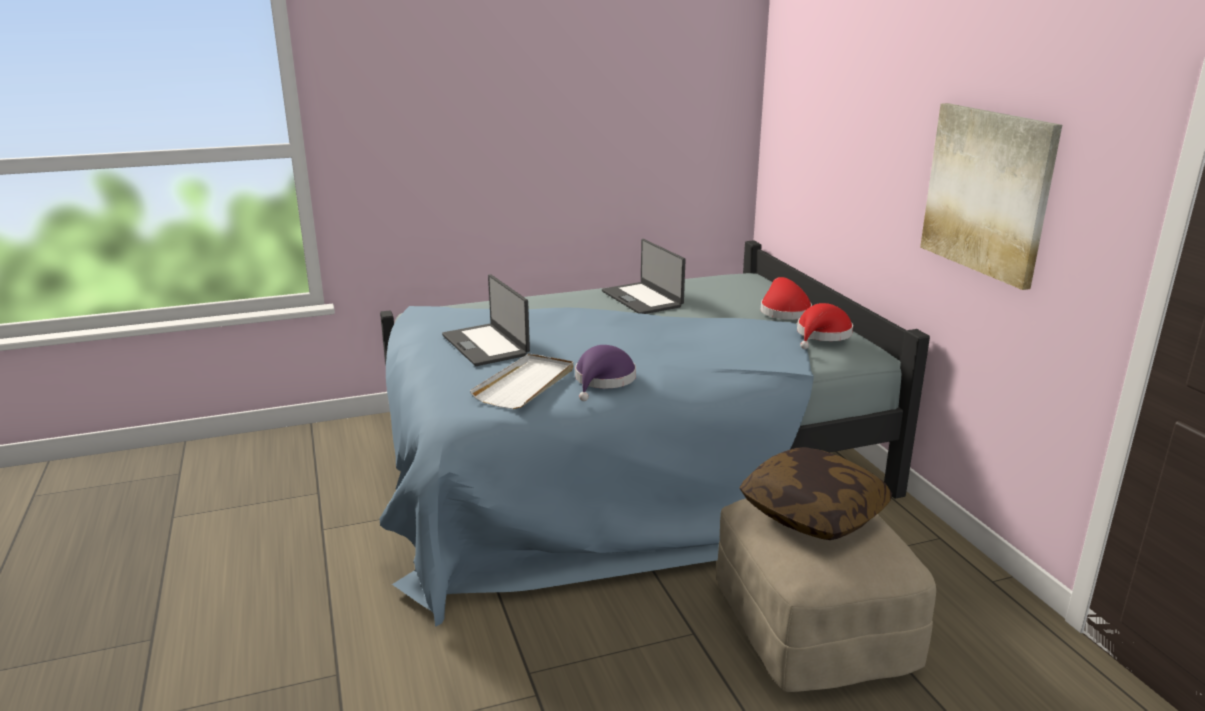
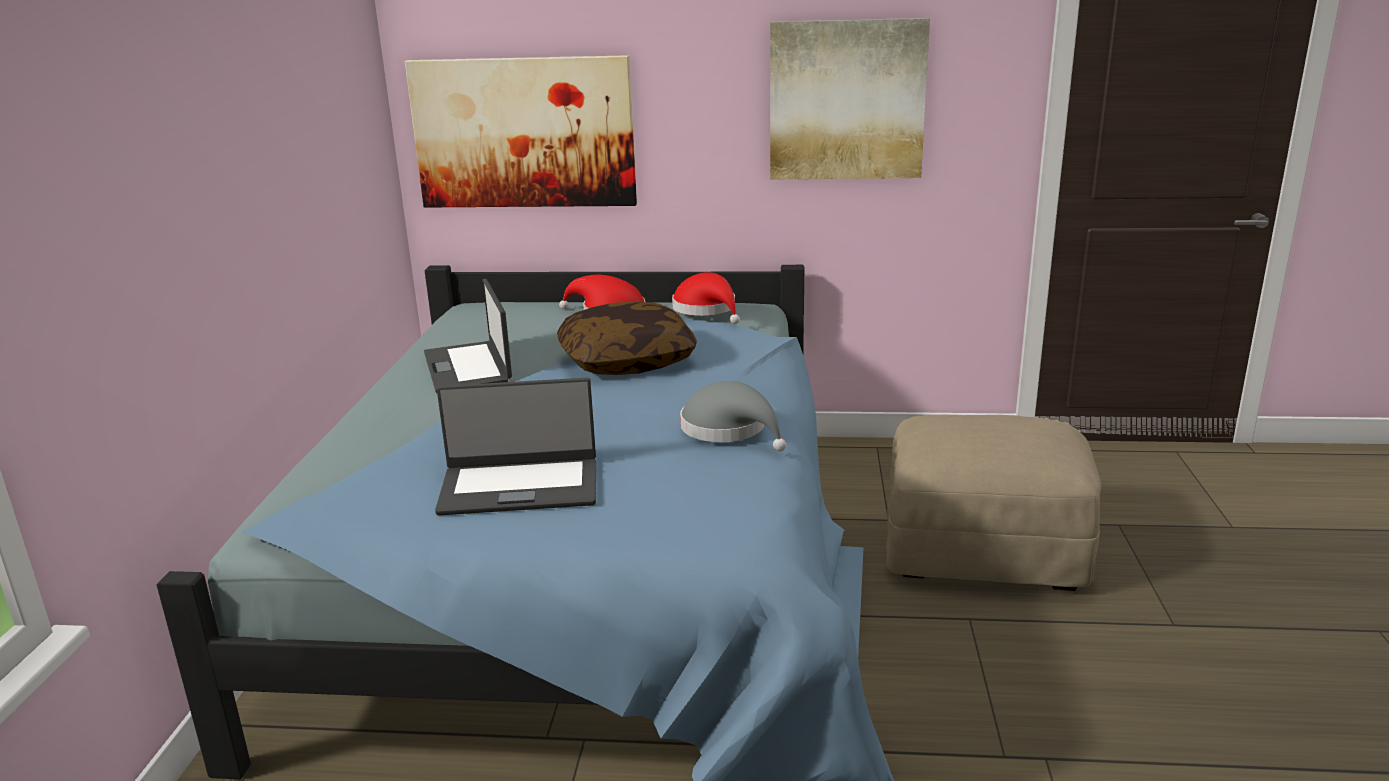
camera: 65 degrees left, 0 degrees up
(525, 384) = (695, 479): white tray -> none
(603, 380) = (729, 429): purple hat -> grey hat
(642, 299) = (469, 367): laptop -> laptop turned 75 degrees clockwise
(808, 160) = (524, 133): none -> picture
(813, 513) = (977, 433): pillow -> pillow (627, 361)

